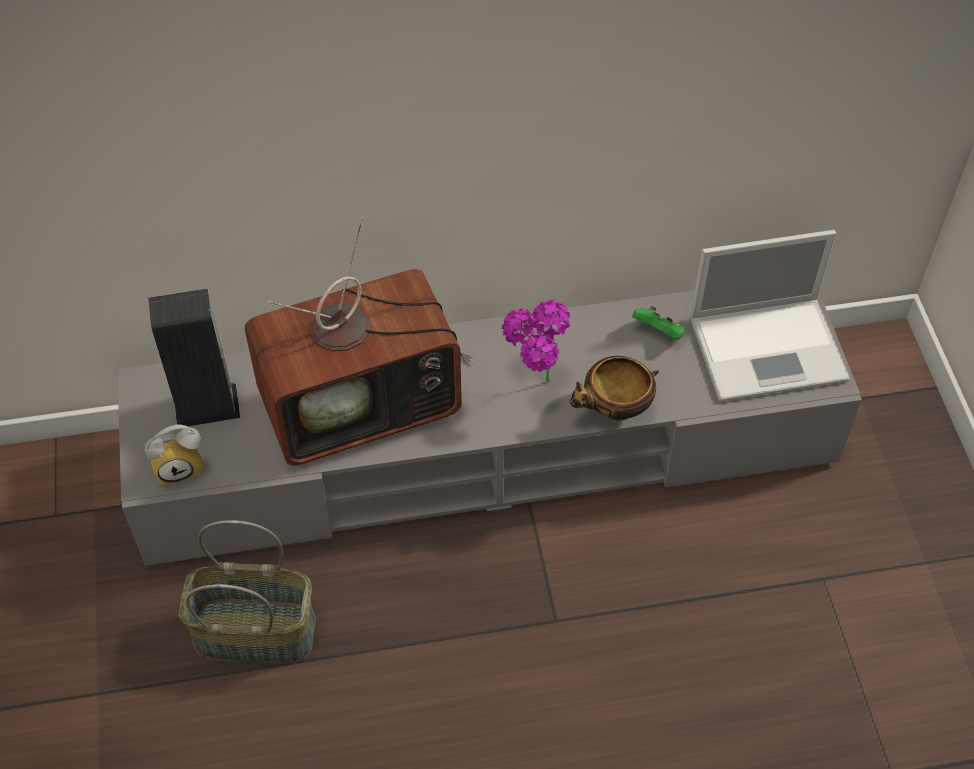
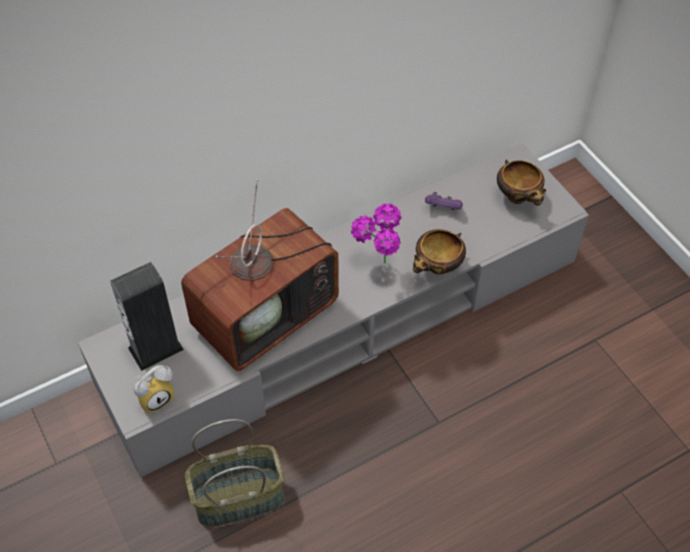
camera: 20 degrees left, 0 degrees up
(659, 333) = (443, 208): green game controller -> purple game controller
(770, 348) = (518, 198): laptop -> bowl

